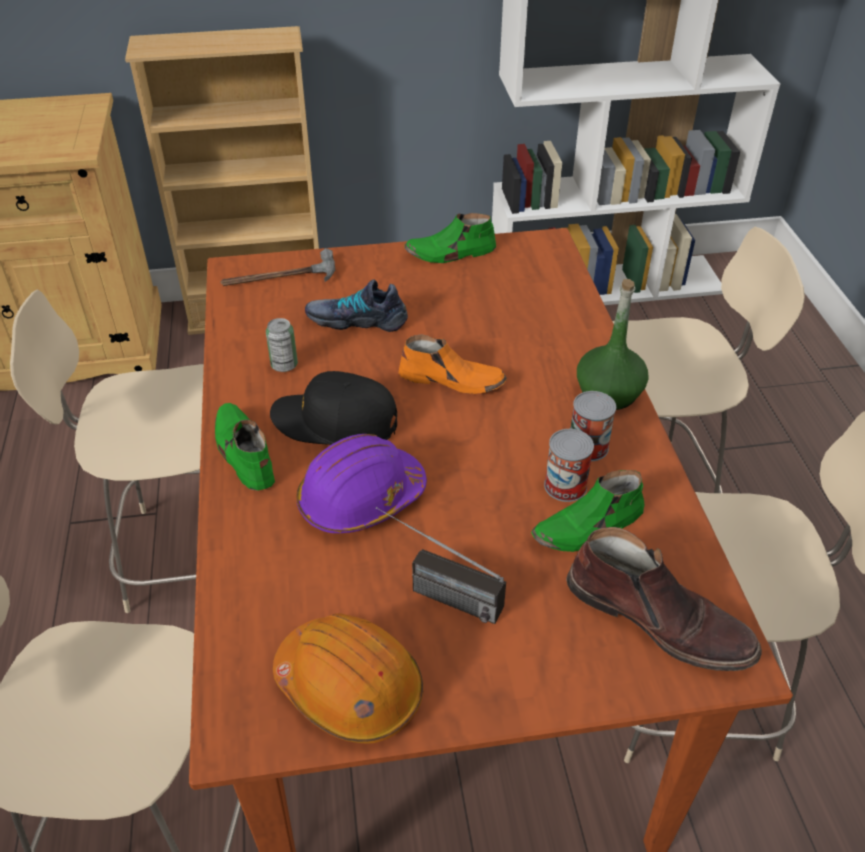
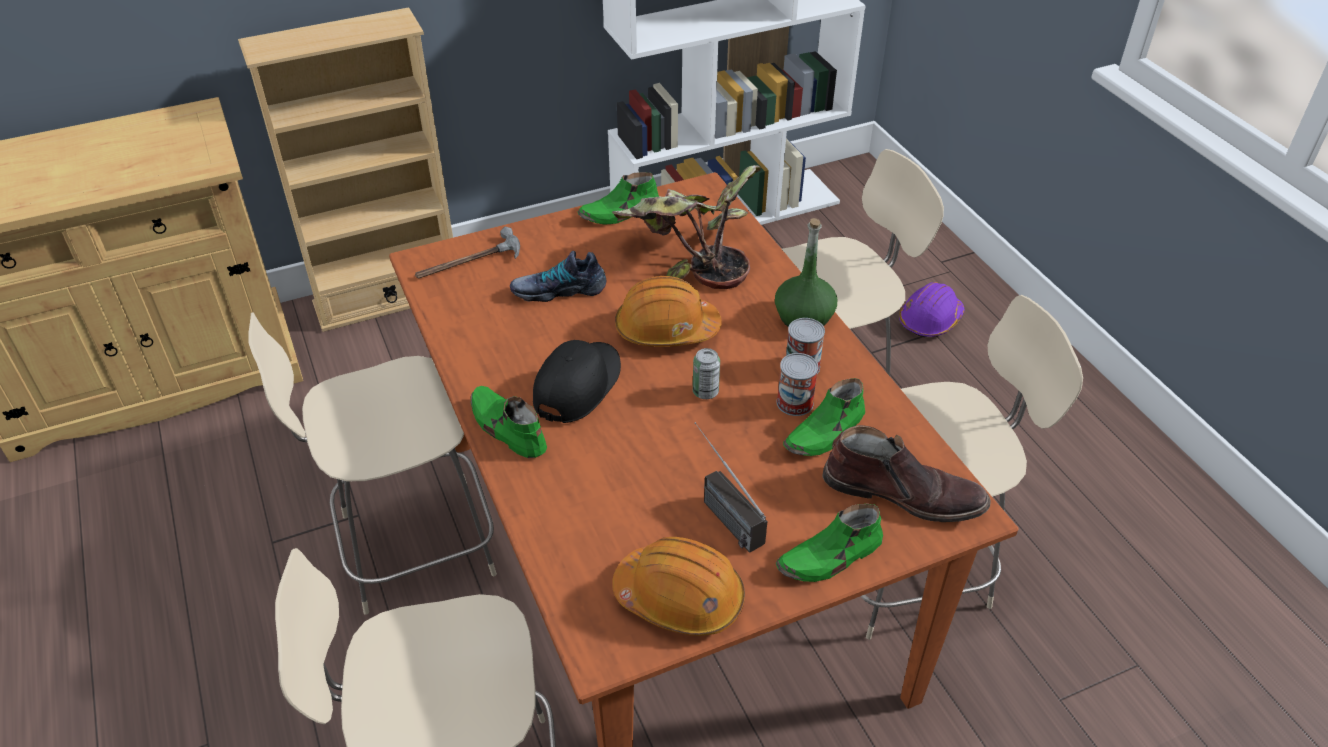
camera: 15 degrees left, 0 degrees up
(284, 365) = (509, 343): can -> can (705, 392)
(335, 422) = (577, 385): black cap -> black cap turned 120 degrees clockwise
(361, 499) = (627, 447): purple hard hat -> purple hard hat (930, 320)
(434, 592) = (719, 510): radio -> radio turned 45 degrees clockwise
(452, 379) = (666, 329): orange shoe -> orange hard hat
(504, 308) = (688, 257): none -> potted plant
(543, 678) = (830, 557): none -> green shoe

